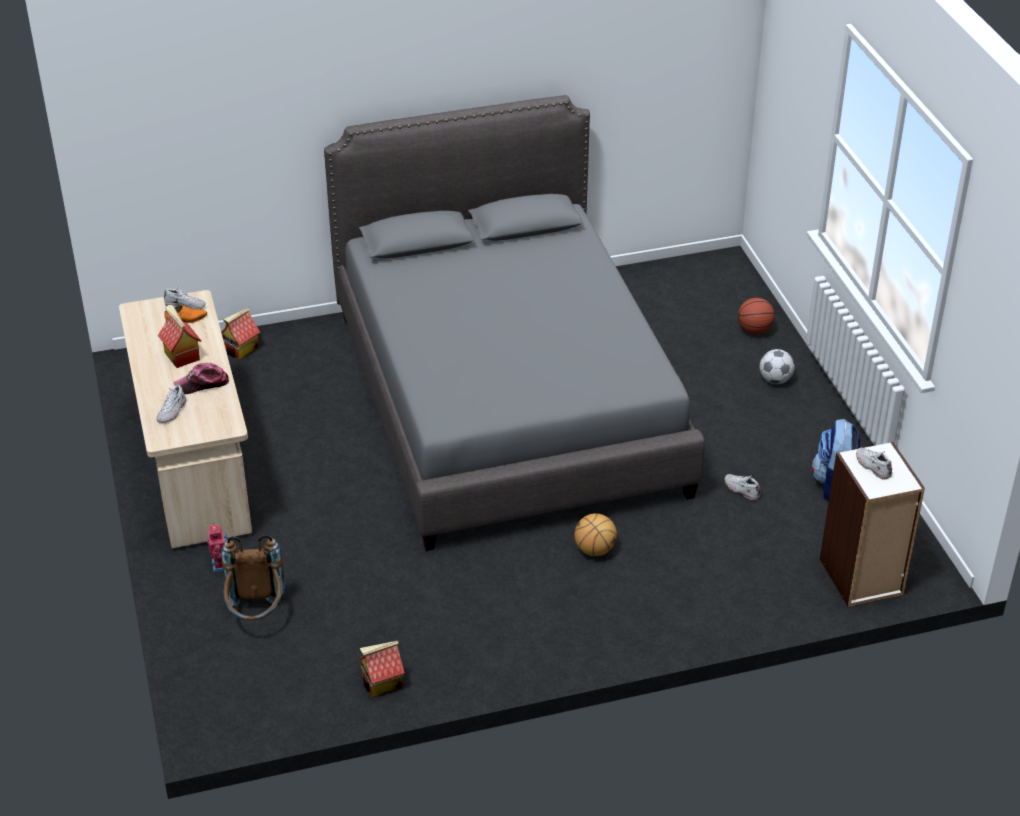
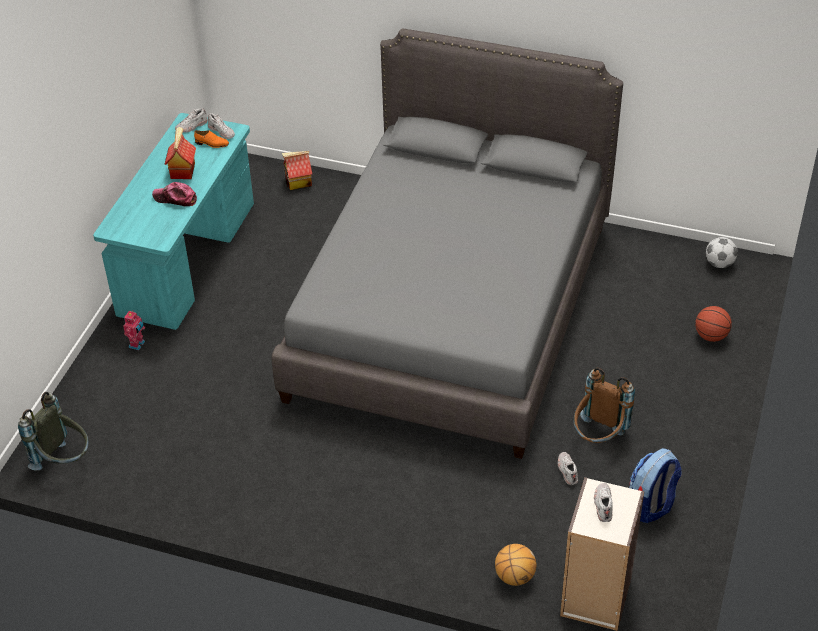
camera: 35 degrees right, 5 degrees up
(172, 411) = (136, 211): white shoe -> white shoe (192, 126)
(194, 465) = (187, 260): beige desk -> turquoise desk
(252, 705) = (64, 461): none -> grey backpack
(256, 616) = (125, 395): brown backpack -> brown backpack (598, 438)
(382, 683) = (159, 490): toy house -> none
(594, 550) = (404, 463): basketball -> basketball (514, 576)
(775, 380) = (687, 388): football -> football (719, 264)

